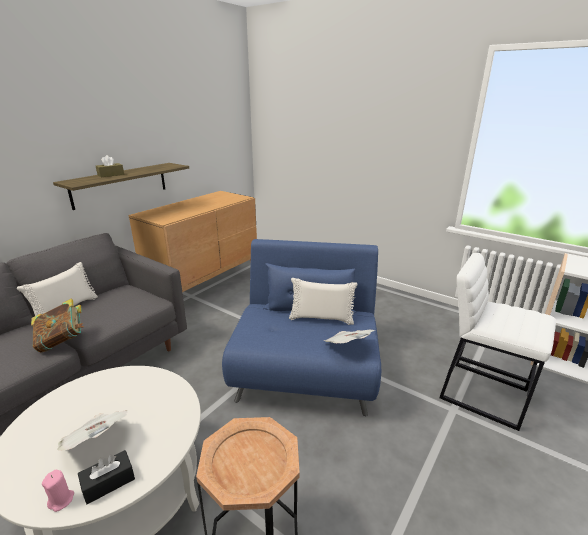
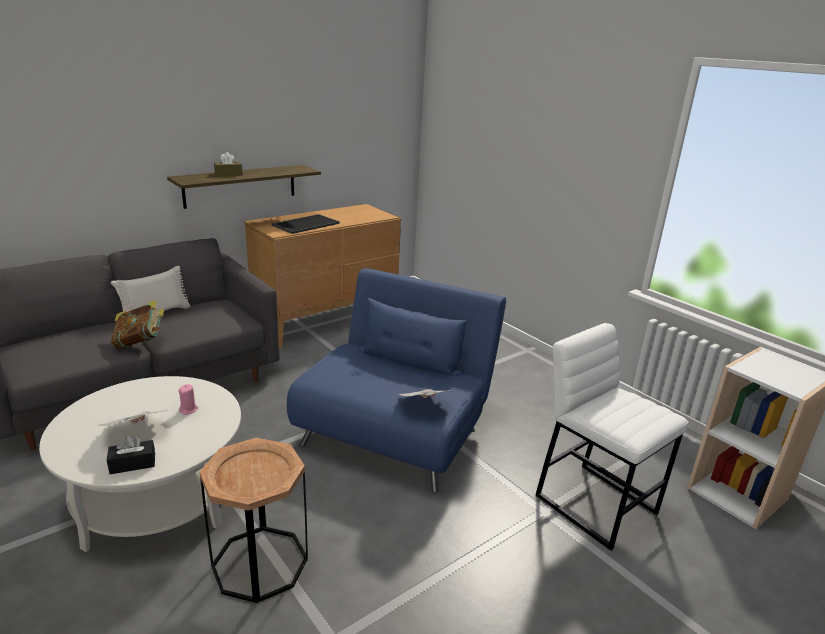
camera: 15 degrees right, 0 degrees up
(61, 500) = (92, 466): pink candle -> pink candle (189, 410)
(183, 211) = (306, 224): none -> tray
(321, 318) = (416, 372): white pillow -> none

